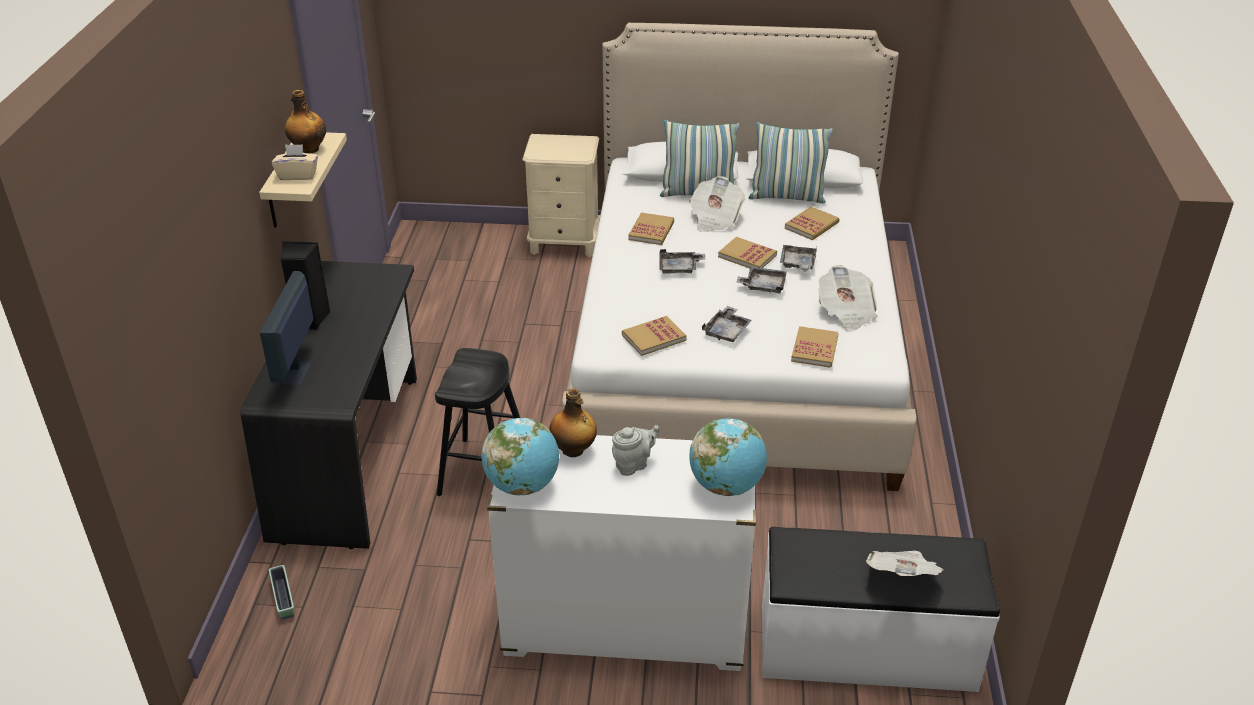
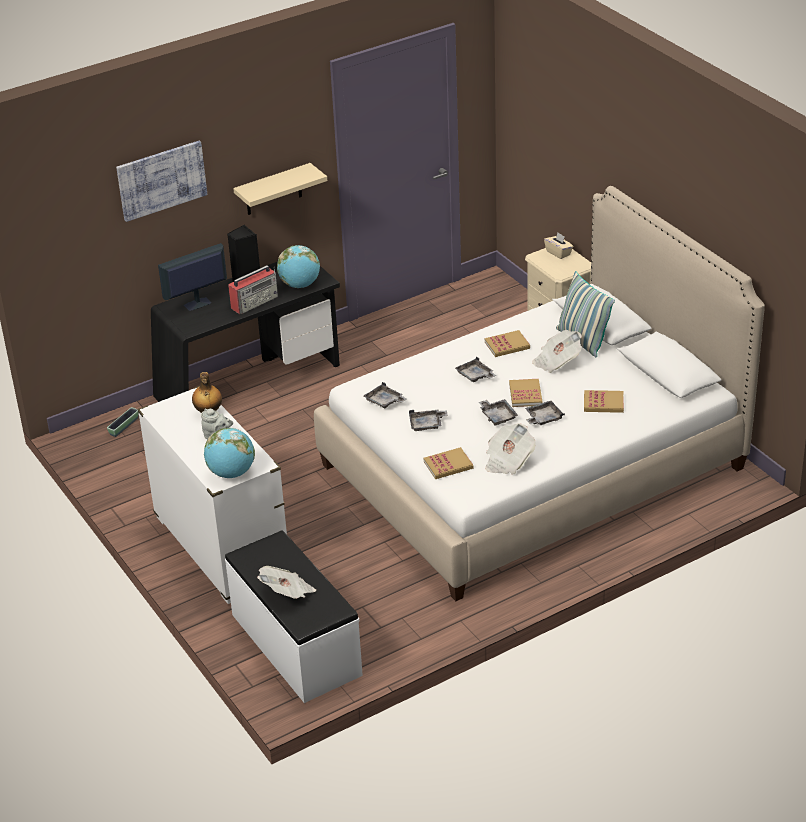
camera: 55 degrees right, 0 degrees up
(208, 203) = (161, 180): none -> picture
(298, 175) = (263, 188): beige tissue box -> beige tissue box (558, 253)
(308, 149) = (294, 176): bottle -> none
(360, 331) = (255, 302): none -> radio
(484, 471) = (289, 435): black stool -> none
(522, 485) = (164, 411): globe -> globe (300, 285)
(653, 338) = (384, 401): book -> grey tray
(787, 197) = (629, 377): pillow -> none

